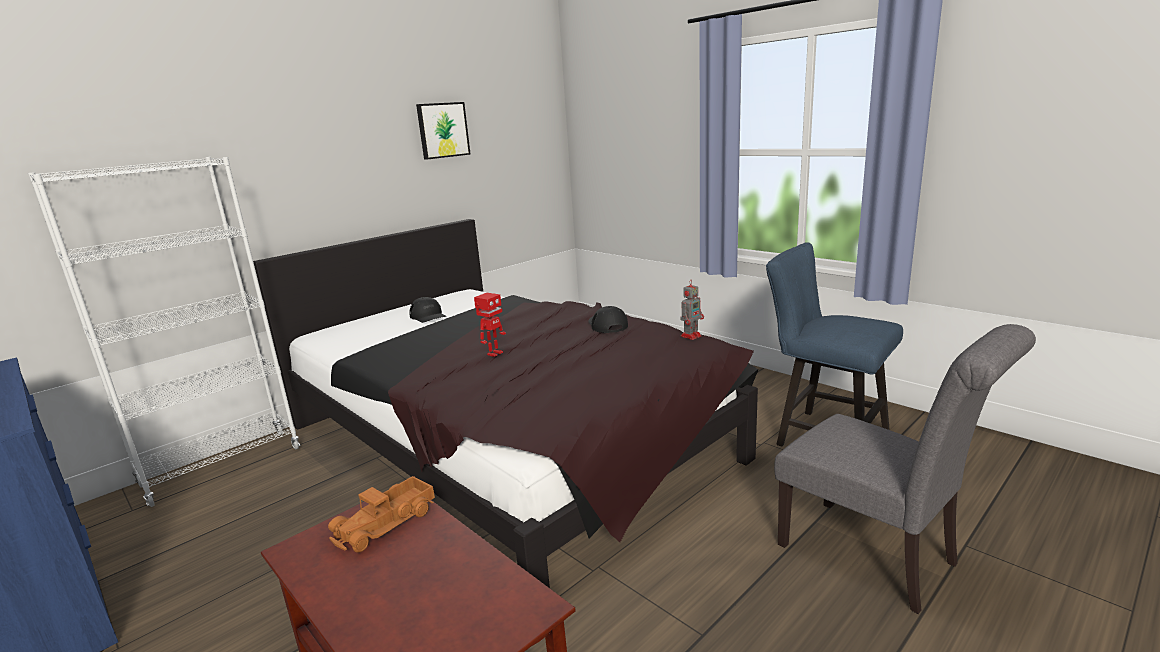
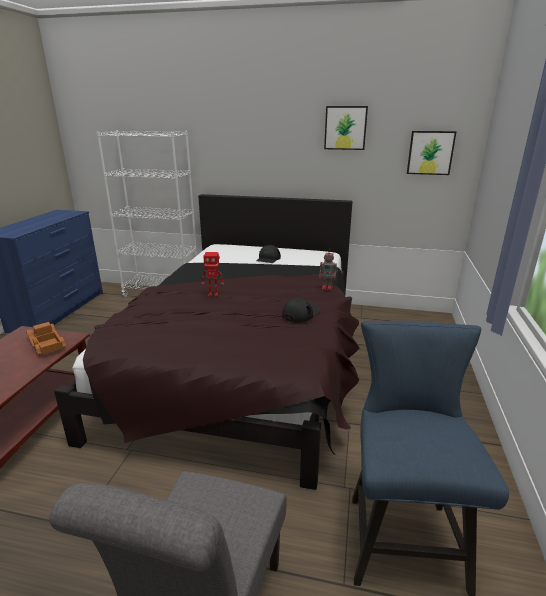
camera: 55 degrees right, 5 degrees up
(386, 524) = (46, 344): toy truck -> toy truck turned 45 degrees clockwise
(528, 149) = (430, 152): none -> picture
(691, 336) = (314, 353): toy robot -> toy robot (327, 287)

